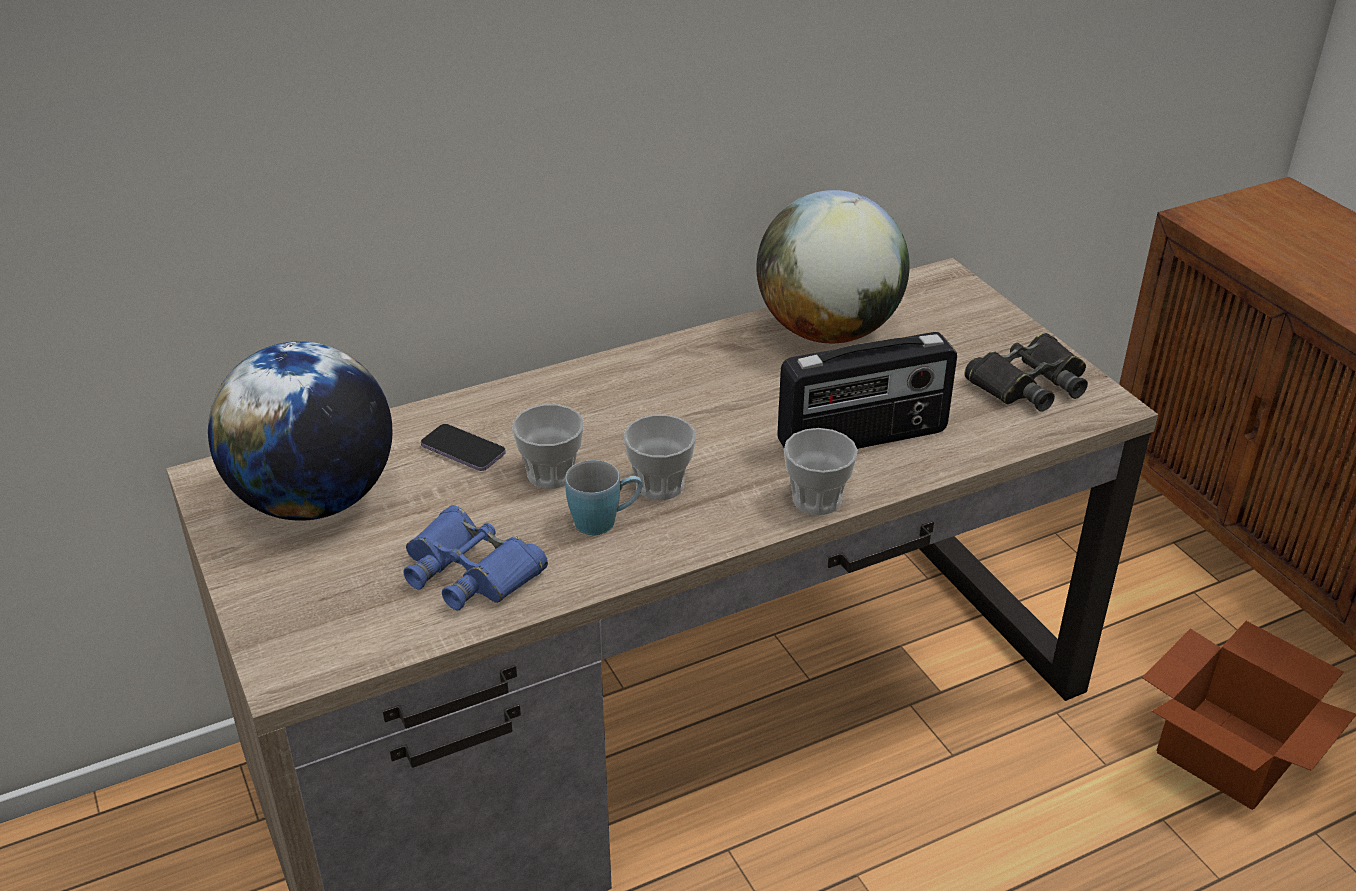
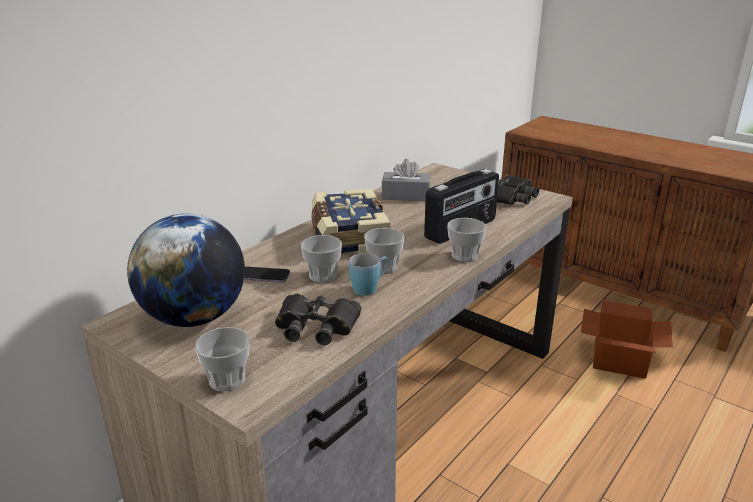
camera: 25 degrees left, 10 degrees down
(286, 625) = (227, 380): none -> cup
(470, 570) = (316, 326): blue binoculars -> black binoculars
(651, 403) = (347, 237): none -> book
(828, 331) = (405, 196): globe -> grey tissue box

